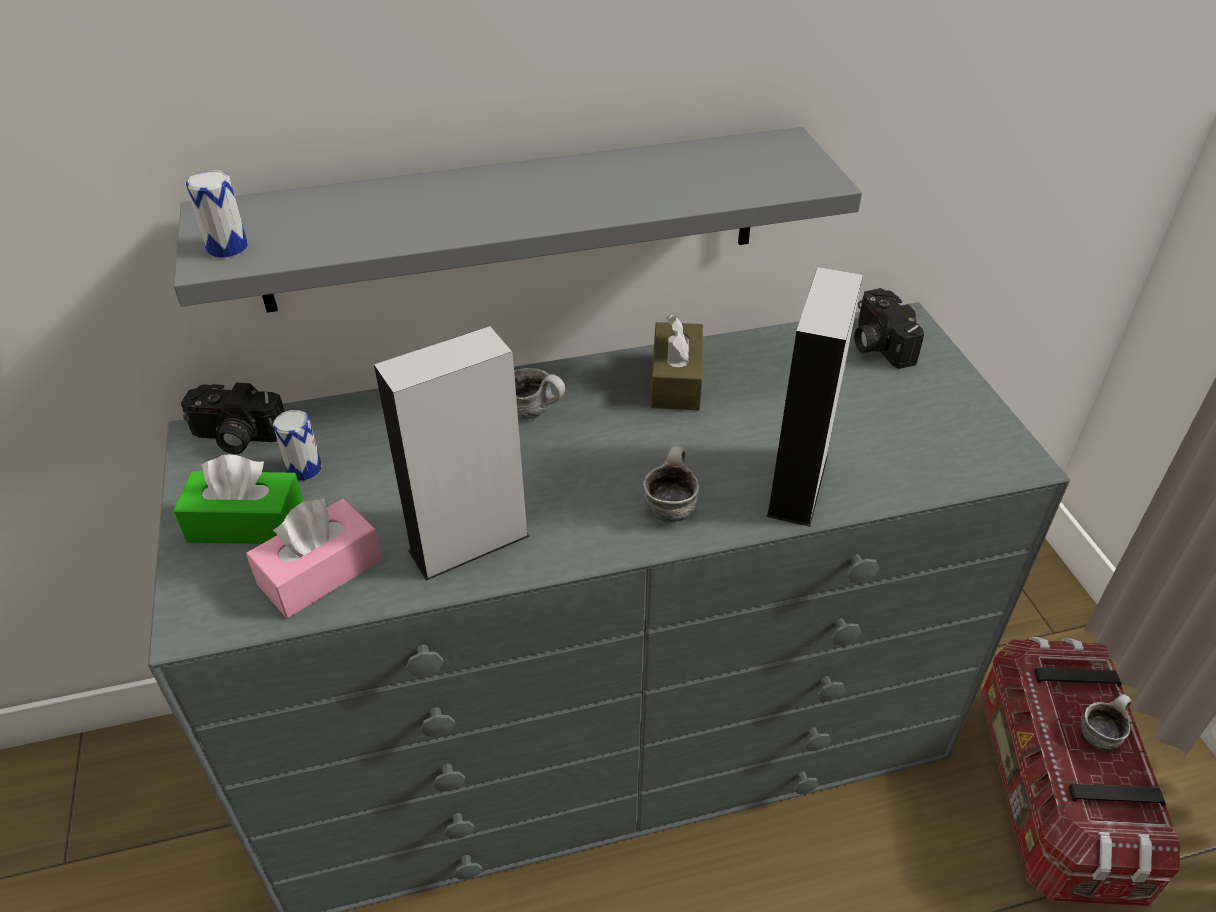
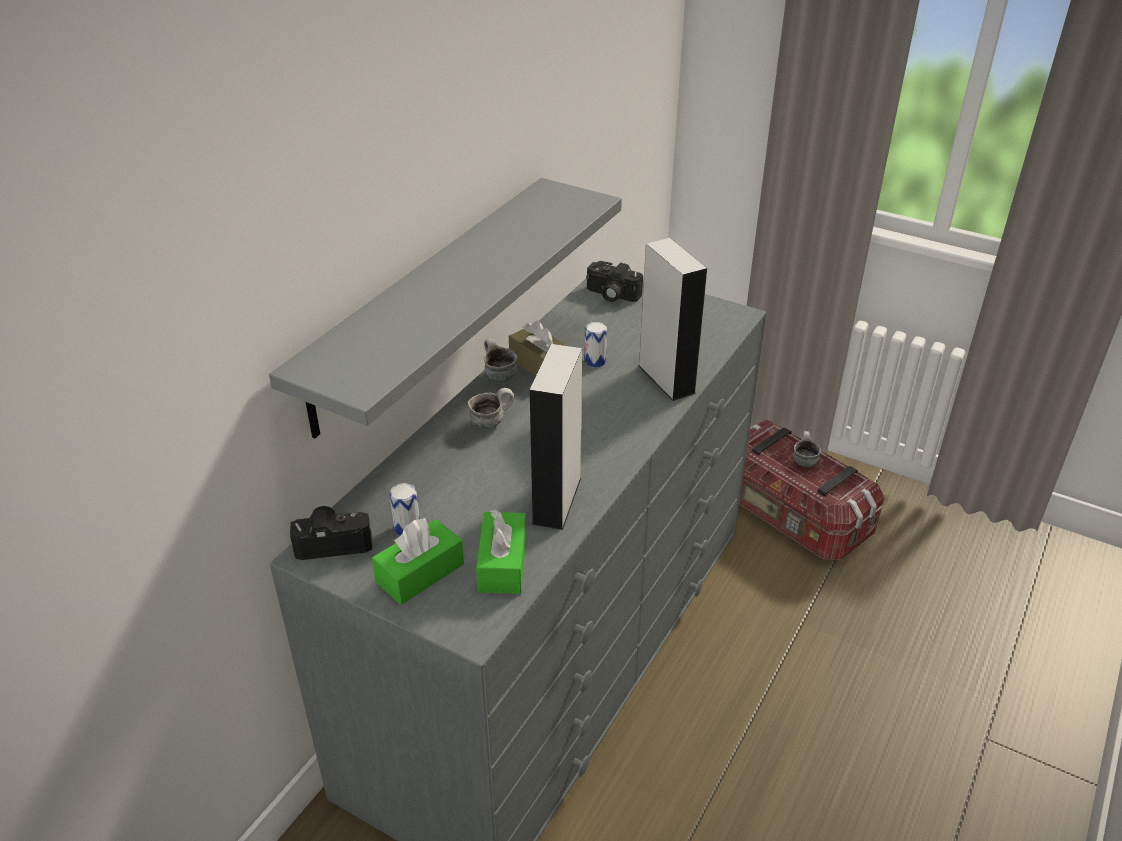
camera: 45 degrees left, 5 degrees down
(227, 247) = (356, 378): can -> can (595, 361)
(236, 437) = (334, 541): camera -> camera turned 150 degrees counterclockwise
(320, 572) = (502, 564): pink tissue box -> green tissue box
(669, 505) = (624, 423): mug -> mug (497, 375)

